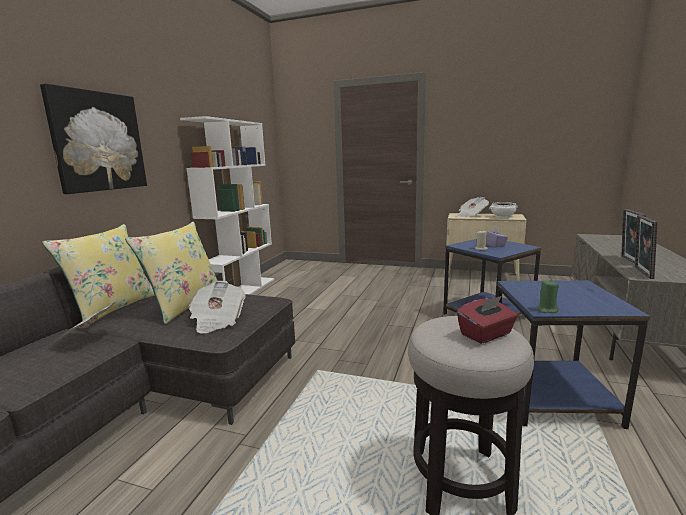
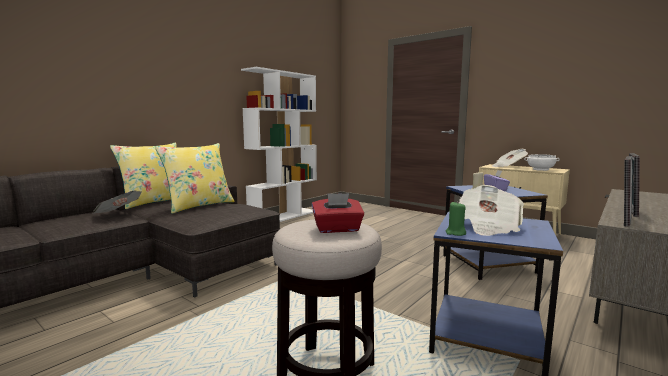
camera: 20 degrees right, 5 degrees down
(98, 141) = (168, 82): picture -> none
(217, 321) = (206, 216): newspaper -> newspaper (488, 227)

